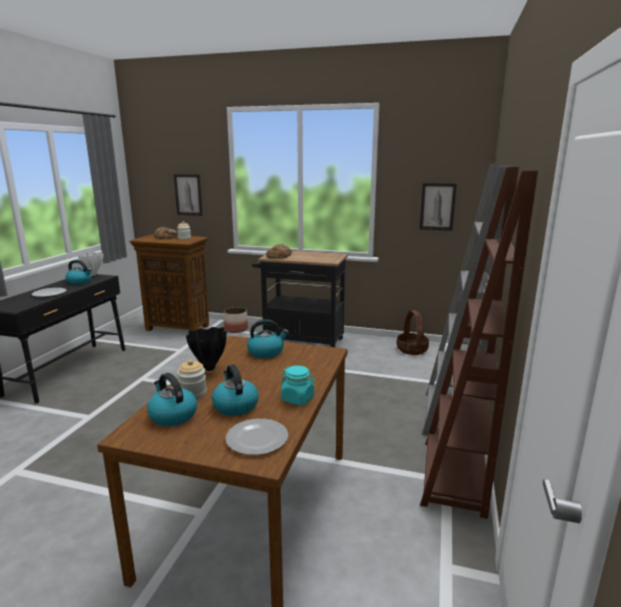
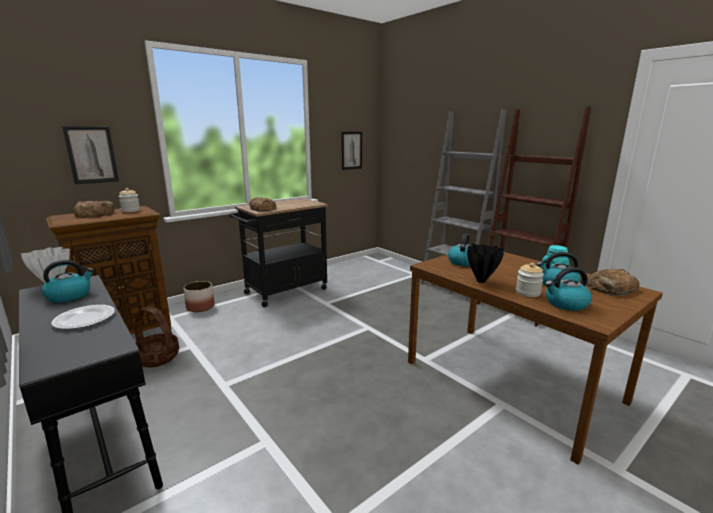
camera: 55 degrees left, 0 degrees up
(256, 439) = (611, 288): plate -> bread
(412, 349) = (358, 266): basket -> basket (157, 357)

